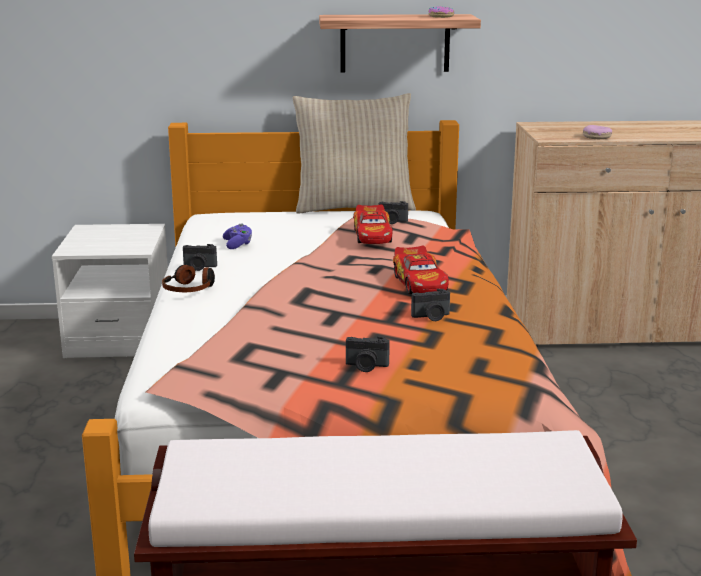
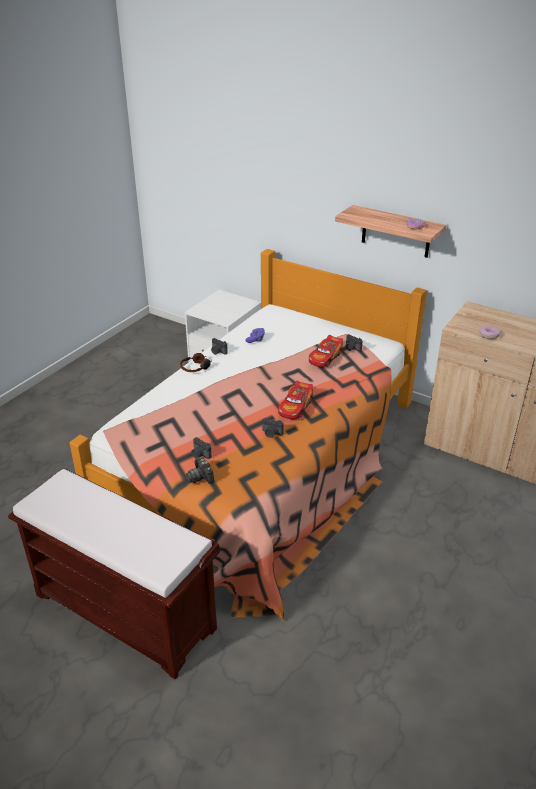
camera: 35 degrees right, 15 degrees up
(353, 207) = (355, 325): beige pillow -> none
(411, 388) = (200, 477): none -> camera

